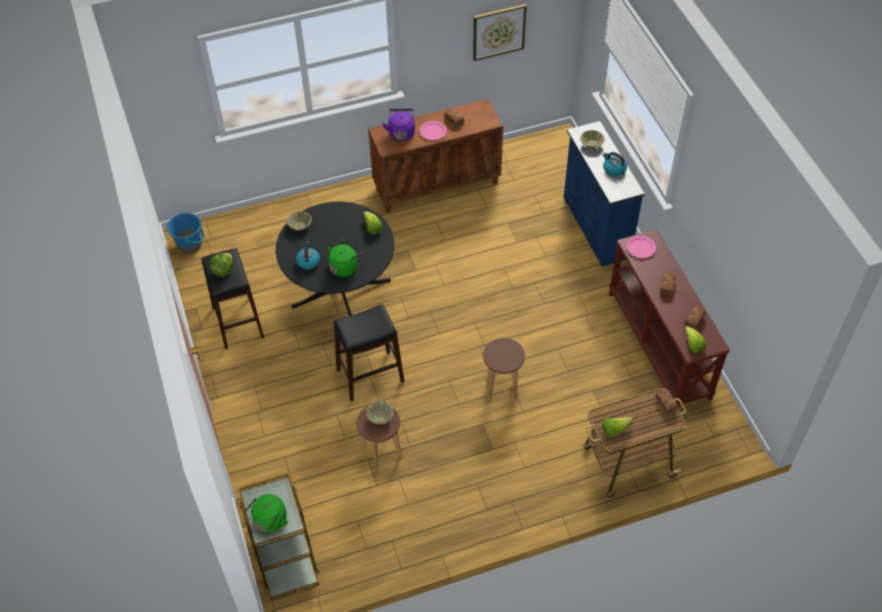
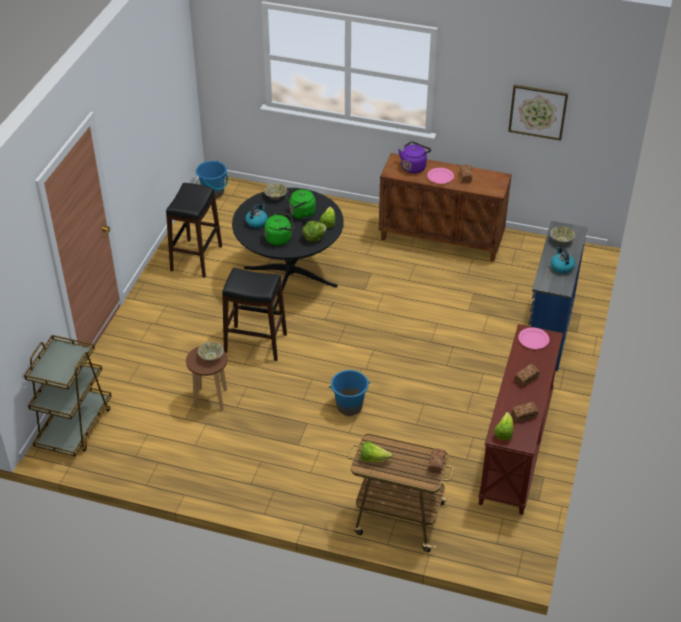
camera: 35 degrees right, 10 degrees down
(223, 270) = (188, 197): lettuce -> lettuce (313, 238)
(269, 521) = (51, 368): green kettle -> green kettle (301, 214)
(502, 387) = (349, 406): brown stool -> blue bucket

